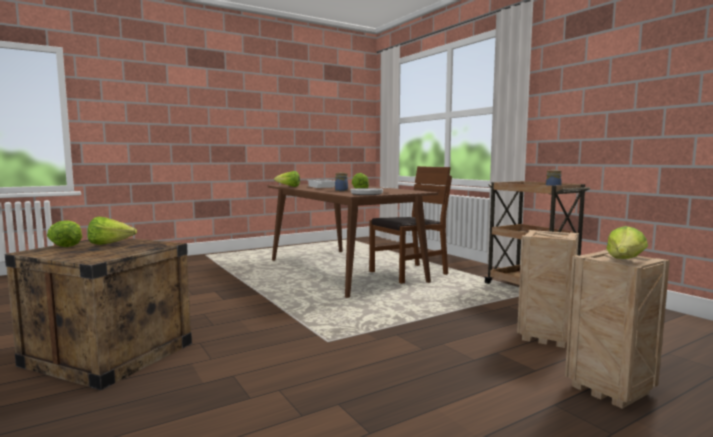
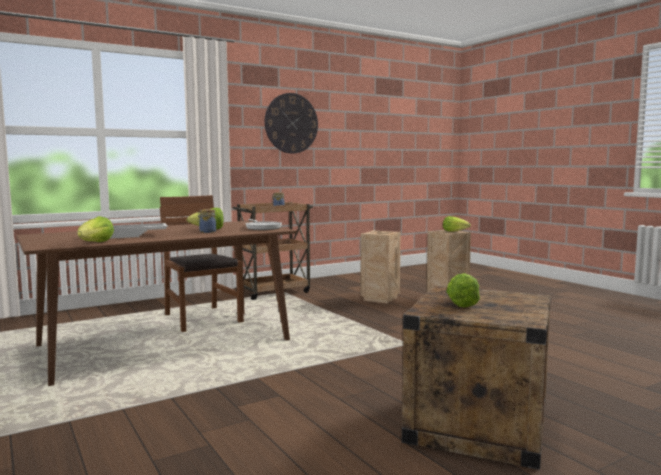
camera: 90 degrees left, 0 degrees up
(67, 245) = (478, 317): lettuce -> none
(625, 75) = (291, 123): none -> wall clock

